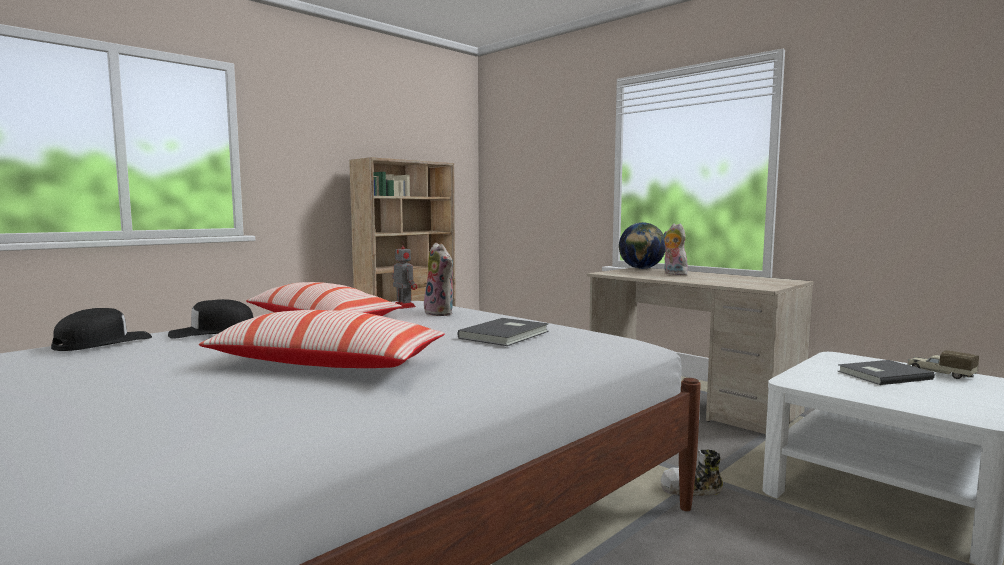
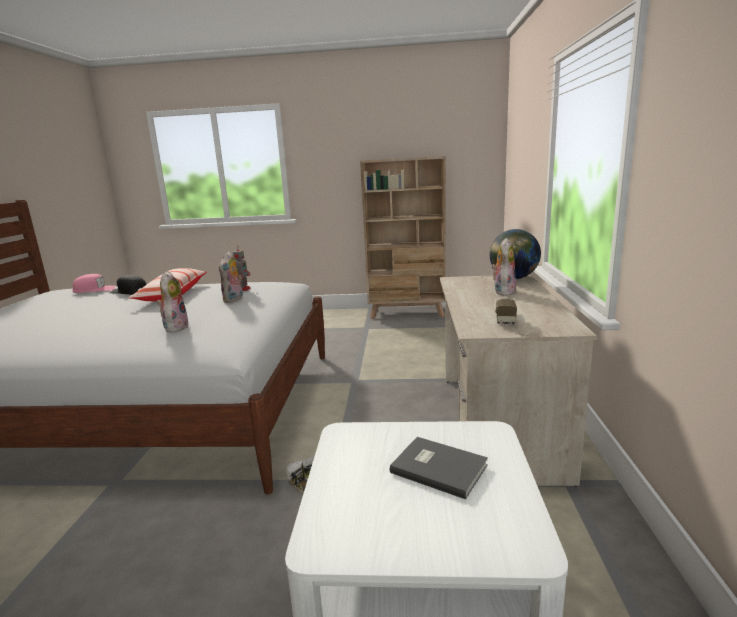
camera: 50 degrees right, 10 degrees up
(103, 343) = (95, 290): black cap -> pink cap
(326, 364) = (71, 324): pillow -> none
(507, 335) = (175, 327): grey book -> plush toy
(939, 373) = (504, 500): toy truck -> toy truck (505, 318)

